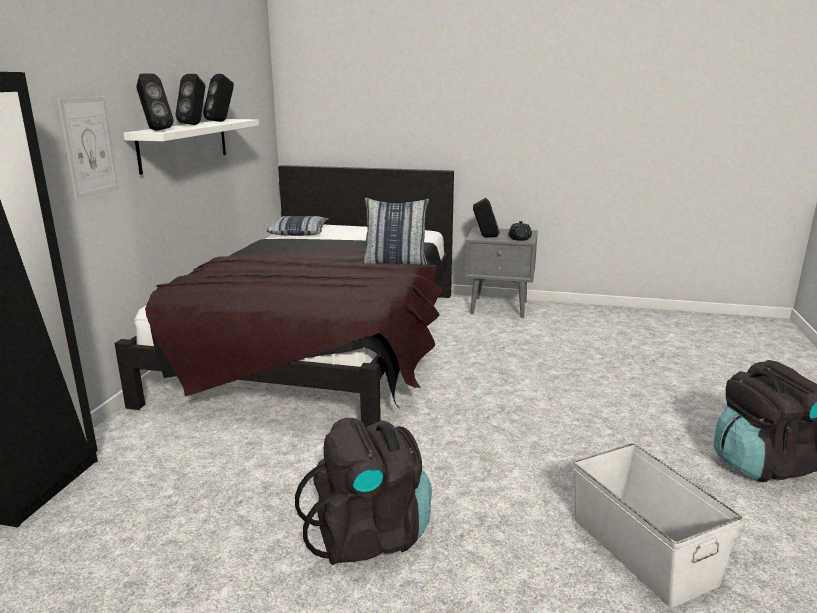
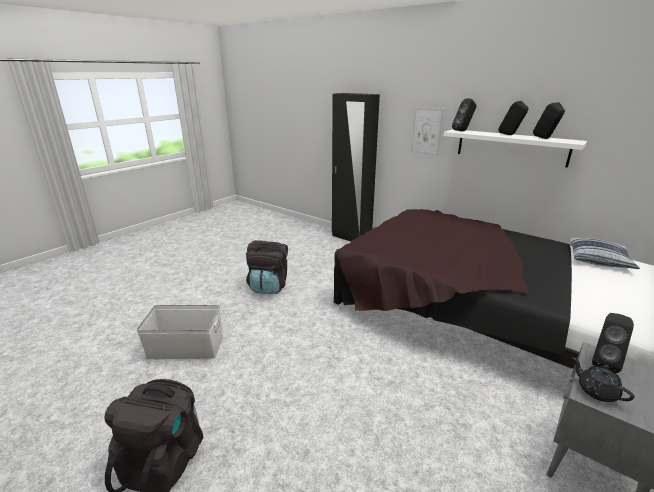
camera: 115 degrees right, 5 degrees up
(395, 262) = (471, 275): pillow -> none

